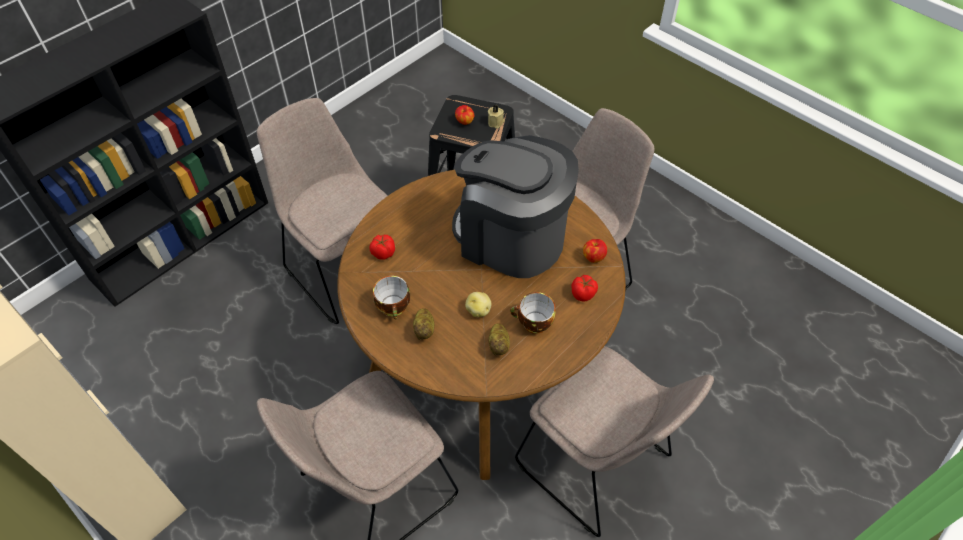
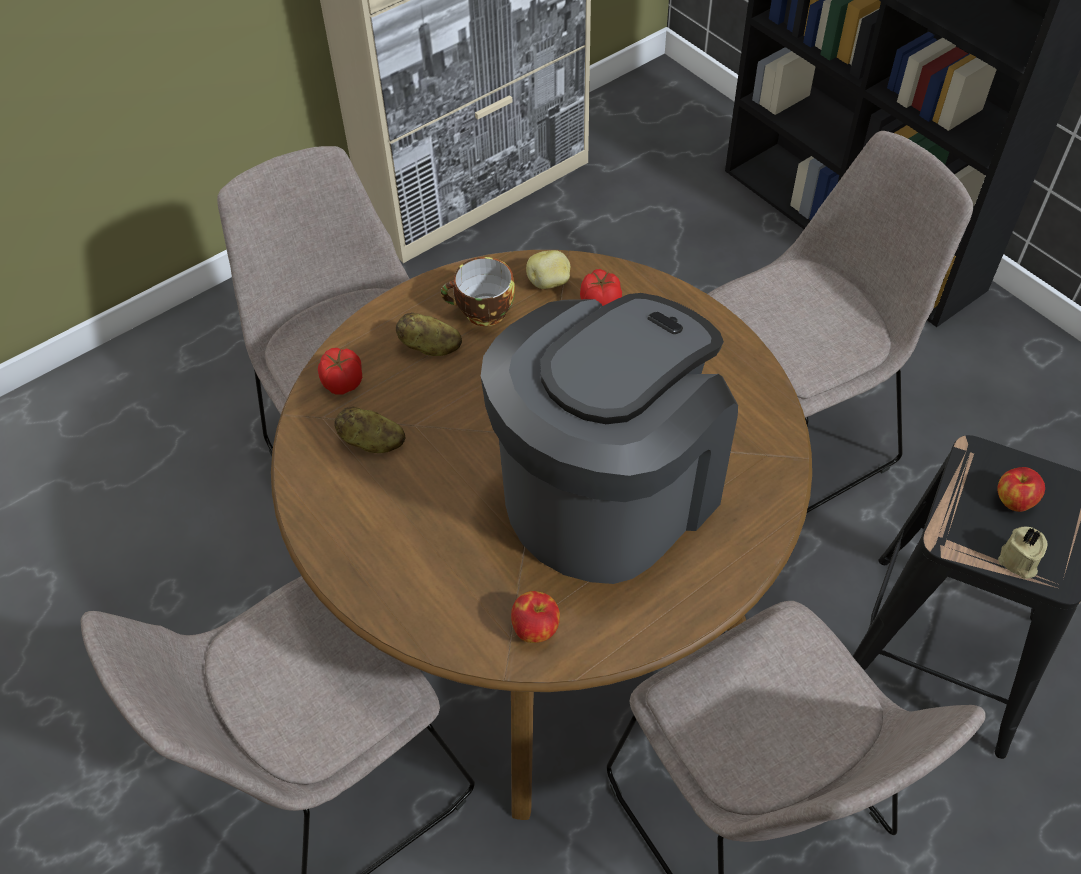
camera: 100 degrees right, 0 degrees up
(478, 310) = (450, 422): potato -> potato (549, 282)
(533, 323) = (401, 498): cup -> none
(583, 294) = (448, 592): tomato -> tomato (342, 383)

